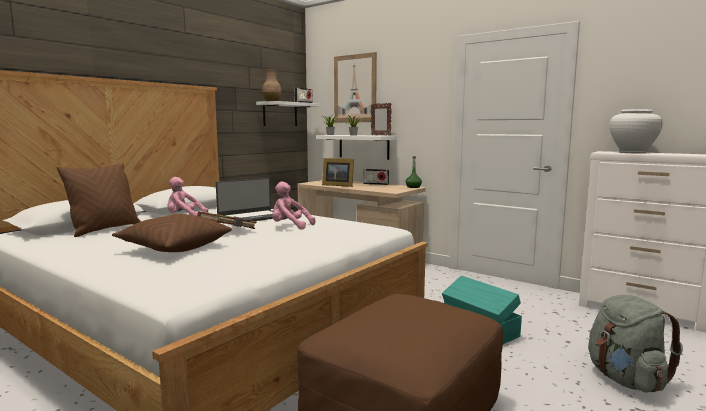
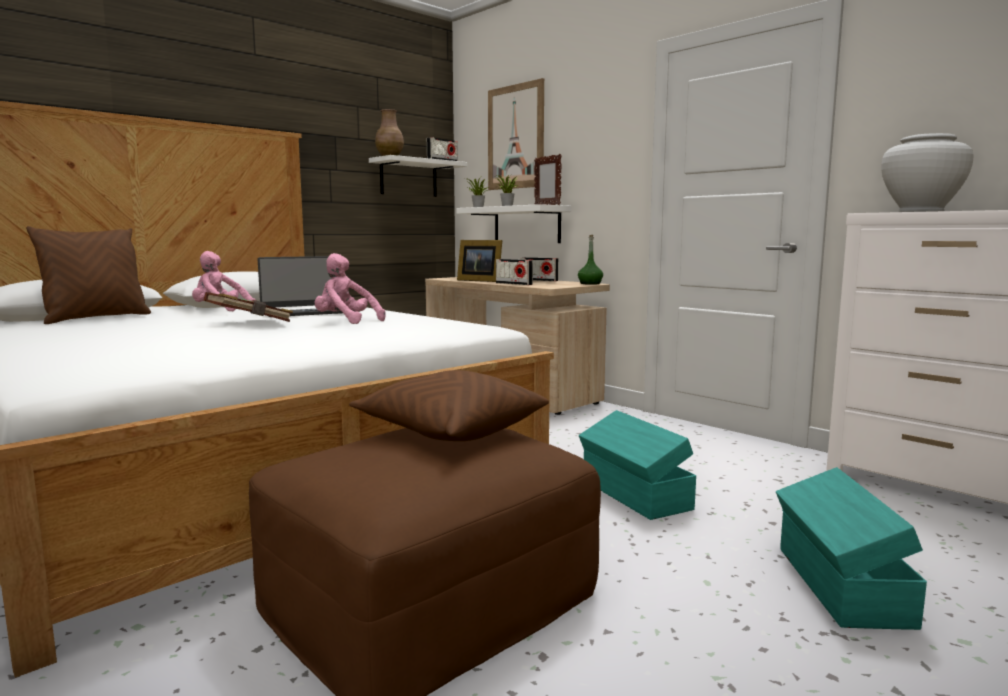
camera: 10 degrees right, 0 degrees up
(174, 248) = (143, 335): brown pillow -> brown pillow (450, 431)
(365, 188) = (514, 284): none -> radio
(625, 379) = (840, 586): grey backpack -> turquoise storage box

